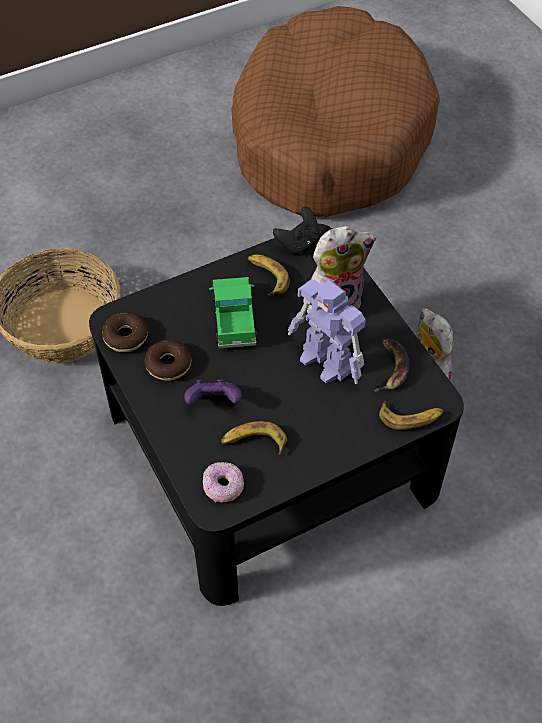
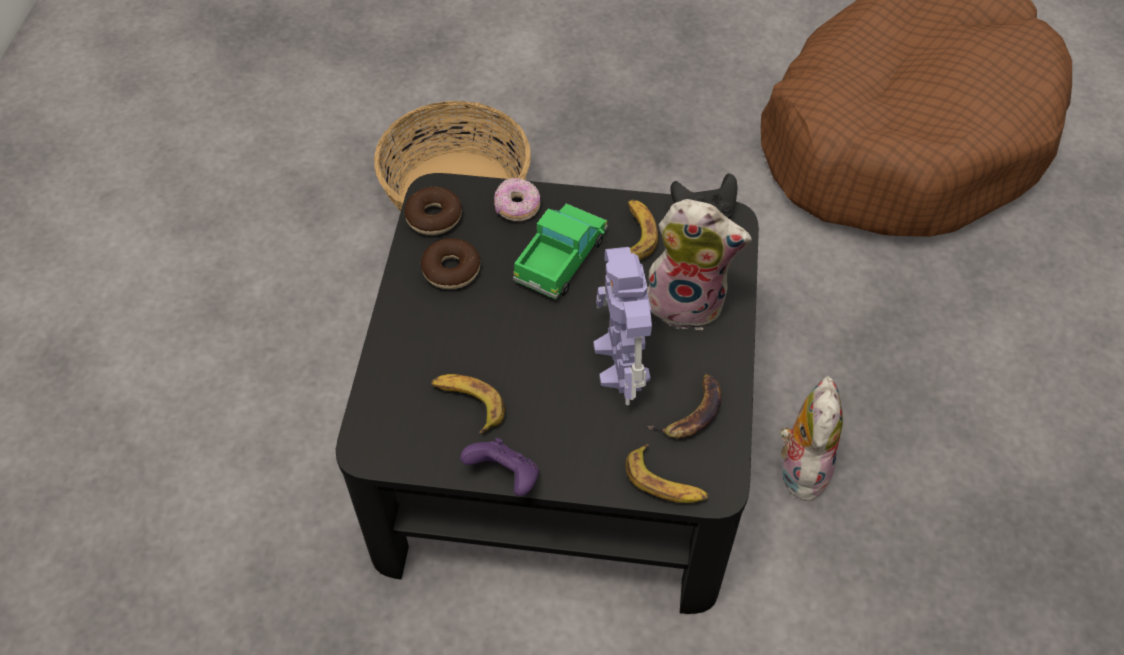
camera: 35 degrees right, 0 degrees up
(214, 402) = (463, 336): purple game controller -> purple game controller (505, 477)
(223, 487) = (395, 432): donut -> donut (517, 207)

